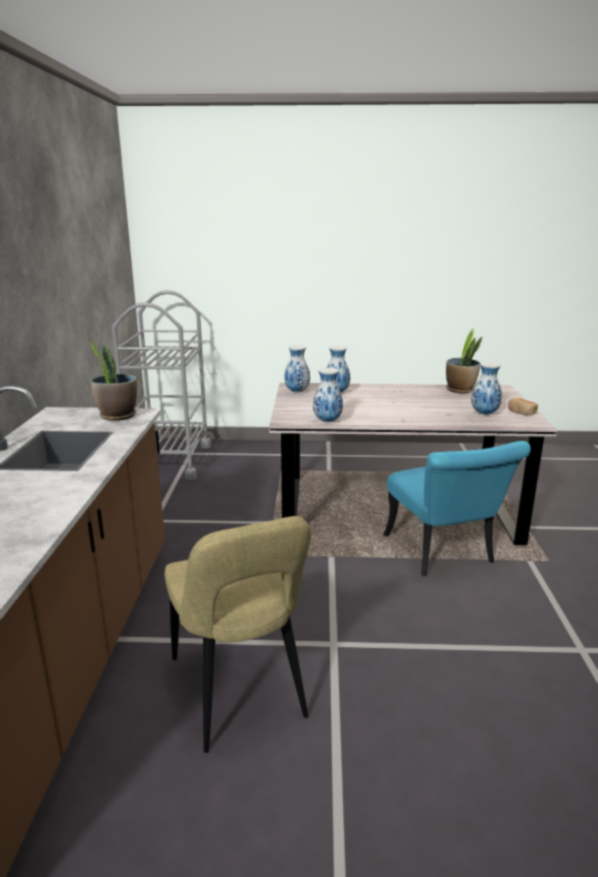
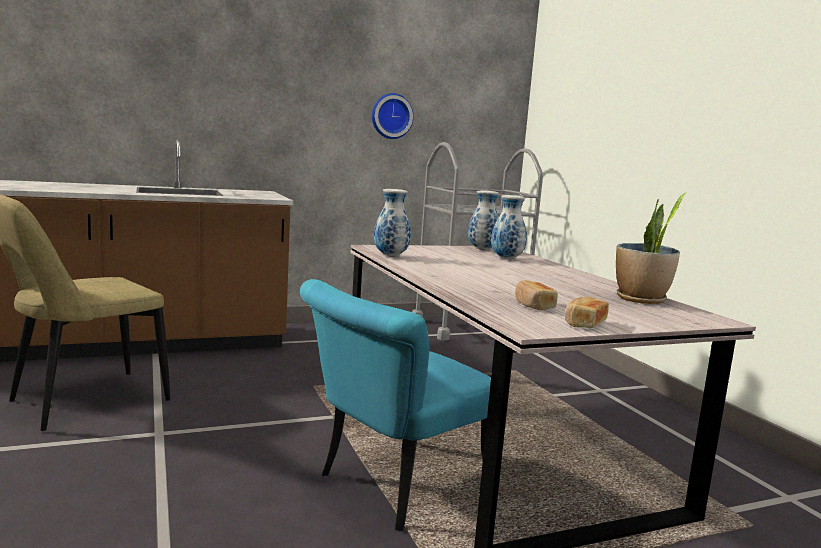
camera: 65 degrees right, 10 degrees down
(83, 284) = (391, 116): none -> wall clock
(117, 416) = (262, 196): potted plant -> none
(484, 413) = (533, 305): vase -> bread

